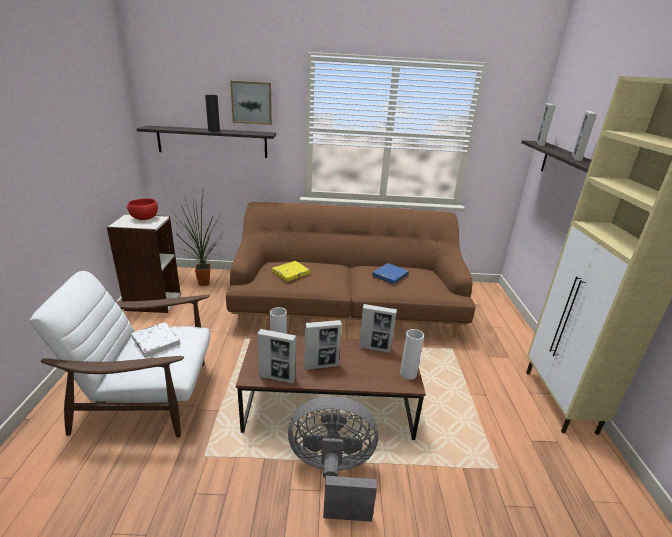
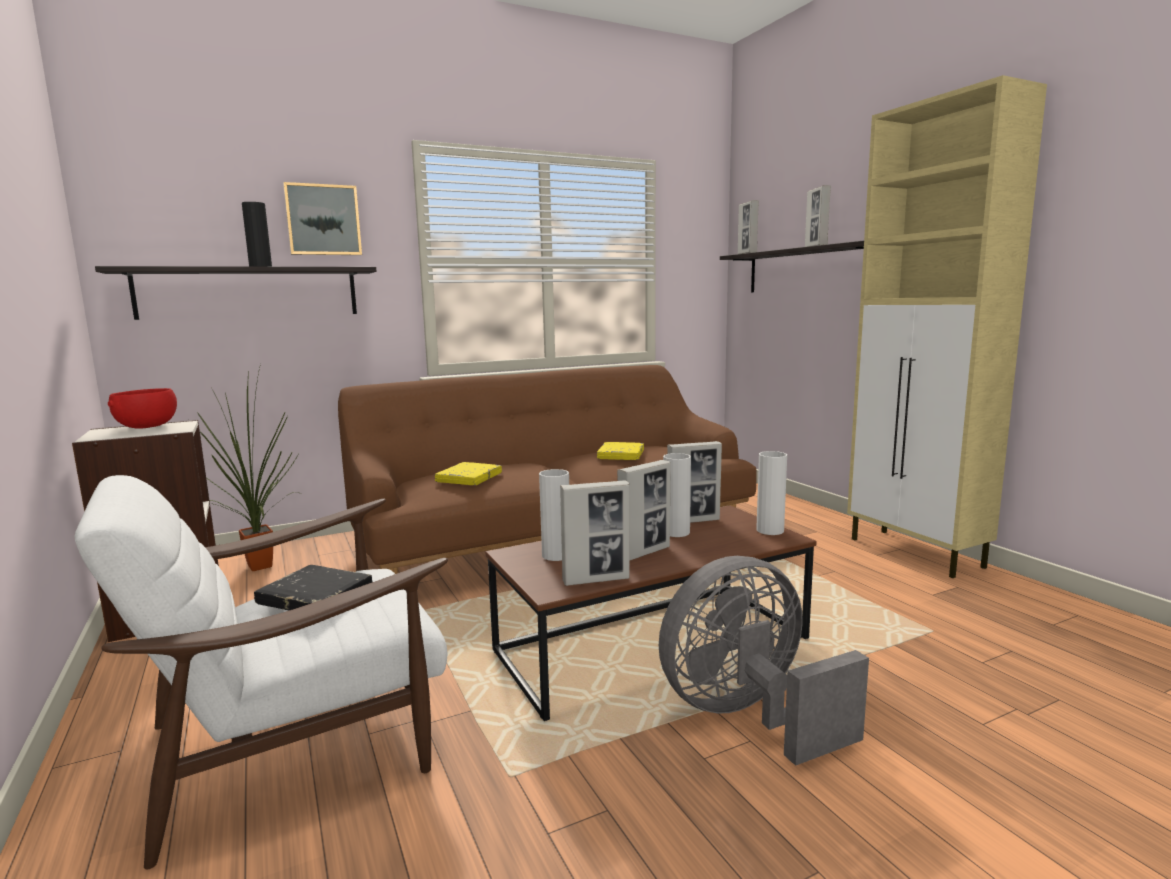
camera: 25 degrees left, 15 degrees down
(156, 342) = (315, 596): white book -> black book
(355, 355) = (676, 532): none -> white vase
(390, 275) = (620, 455): blue book -> yellow book

